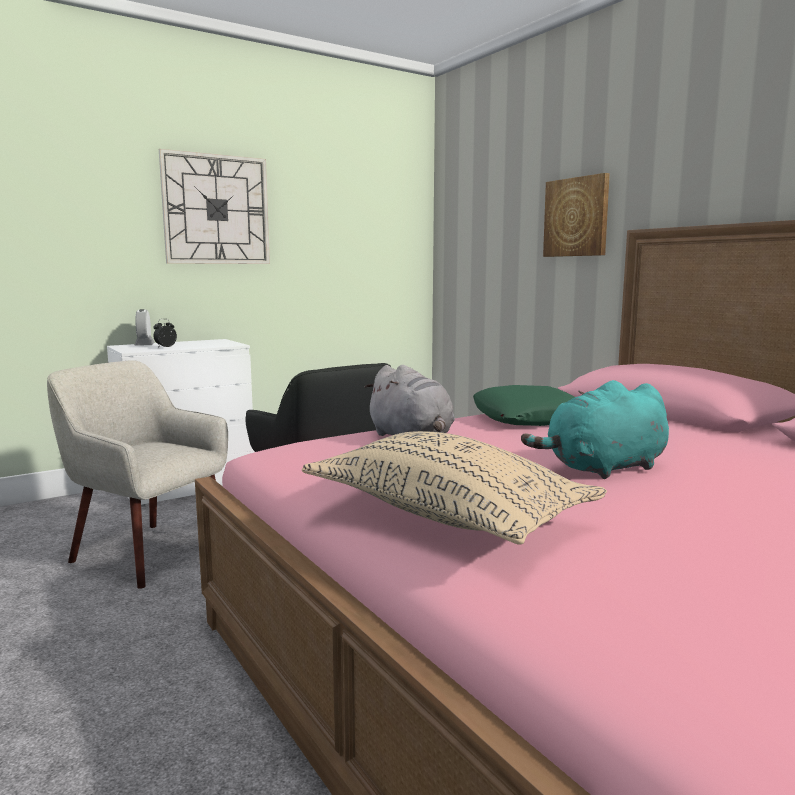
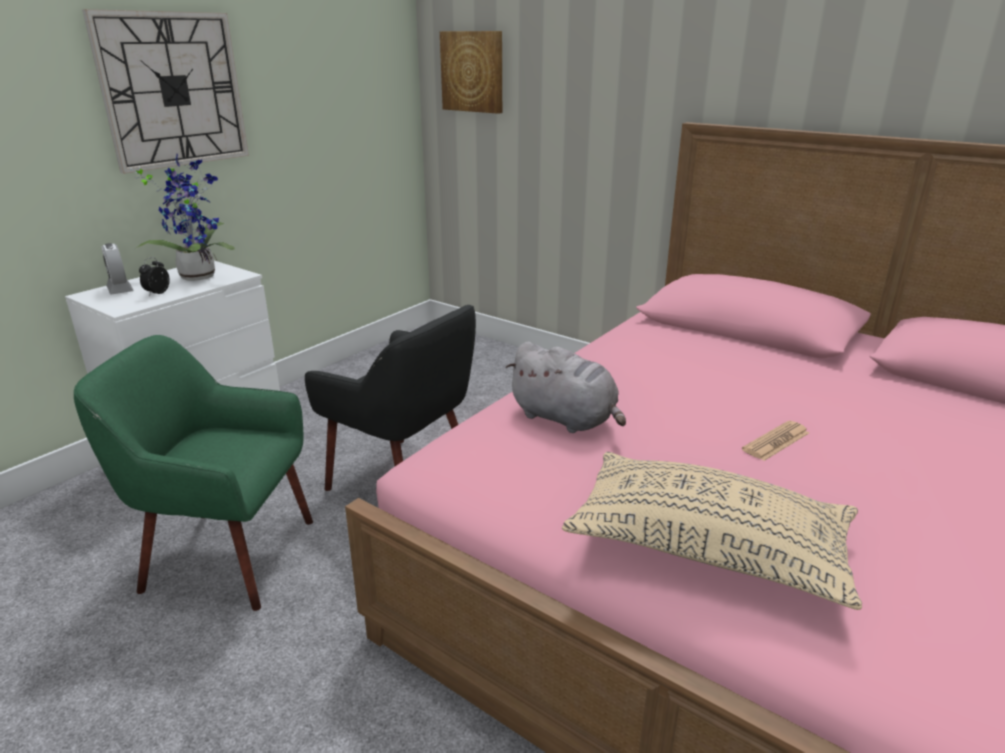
camera: 20 degrees left, 15 degrees up
(148, 552) = (227, 555): beige armchair -> green armchair
(205, 343) = (199, 275): none -> potted plant
(527, 418) = (640, 360): green pillow -> none
(576, 217) = (616, 97): picture -> picture (473, 72)
(603, 468) = (776, 441): turquoise plush toy -> newspaper

